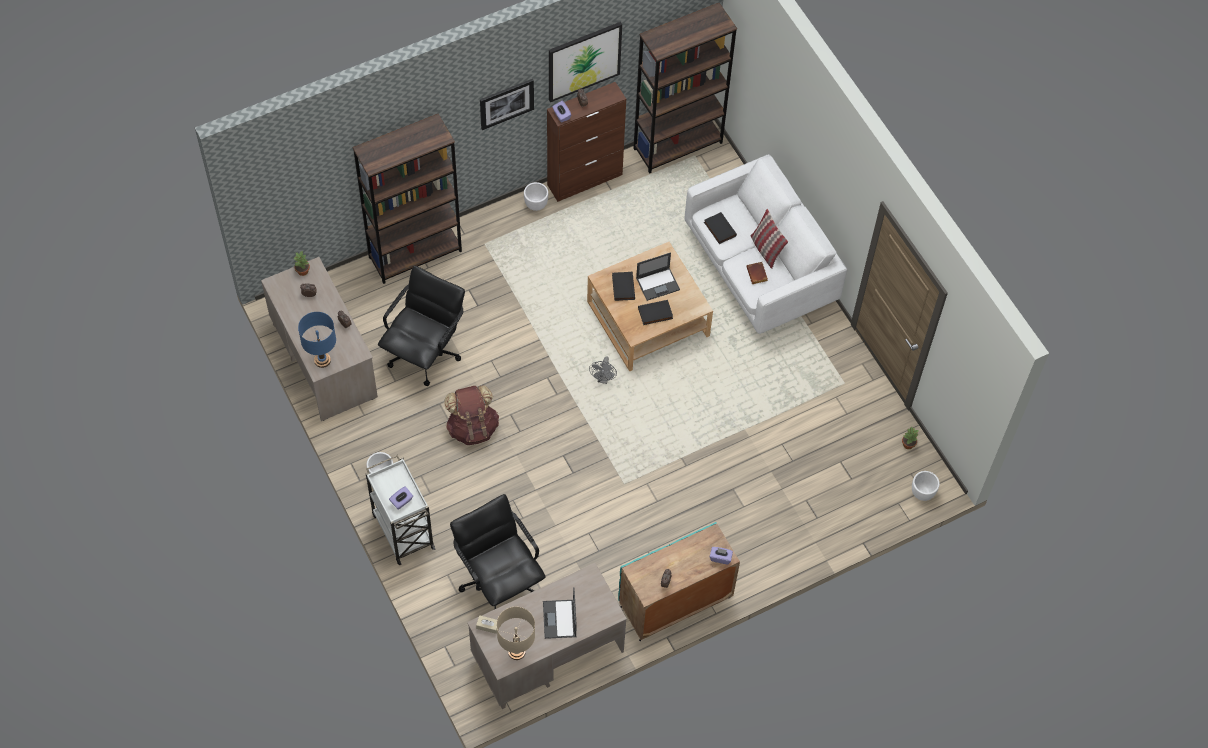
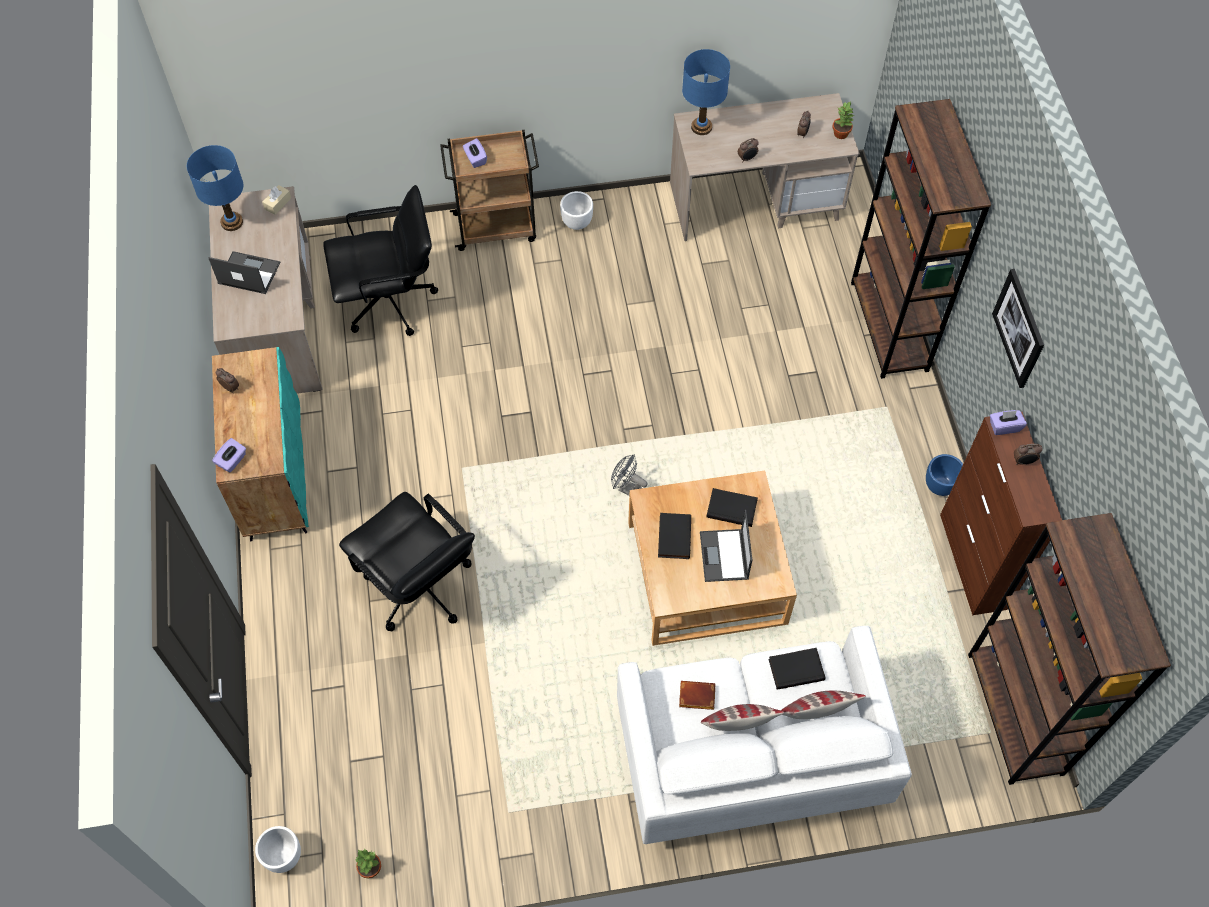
camera: 110 degrees right, 0 degrees up
(402, 530) = (496, 227): white cart -> brown cart
(425, 353) = (732, 302): black office chair -> black office chair (419, 588)
(472, 427) = (607, 326): brown backpack -> none
(516, 652) = (231, 222): beige table lamp -> blue table lamp
(536, 204) = (940, 486): white planter -> blue planter
(584, 61) = (1073, 431): picture -> none
(742, 214) = (817, 713): none -> pillow

